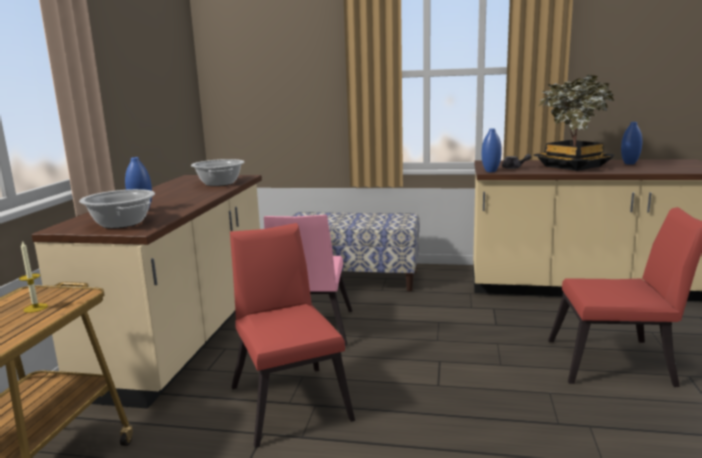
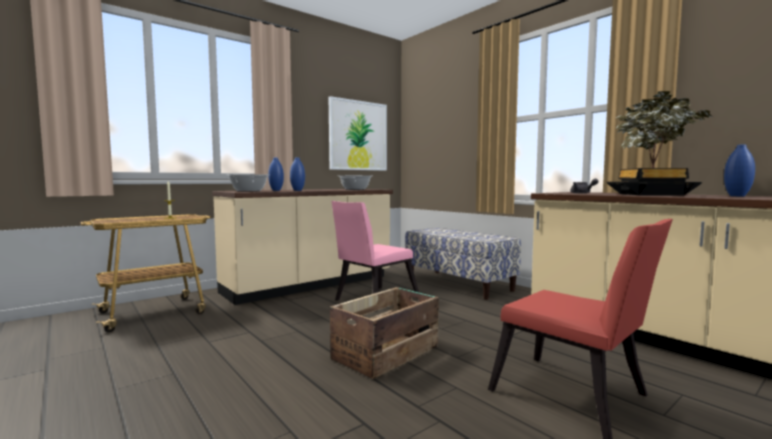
camera: 40 degrees right, 10 degrees down
(161, 90) = (358, 135): none -> picture
(289, 398) = (293, 323): red chair -> none
(446, 387) = (388, 352): none -> crate
(490, 171) = (549, 193): blue vase -> blue vase (297, 190)

